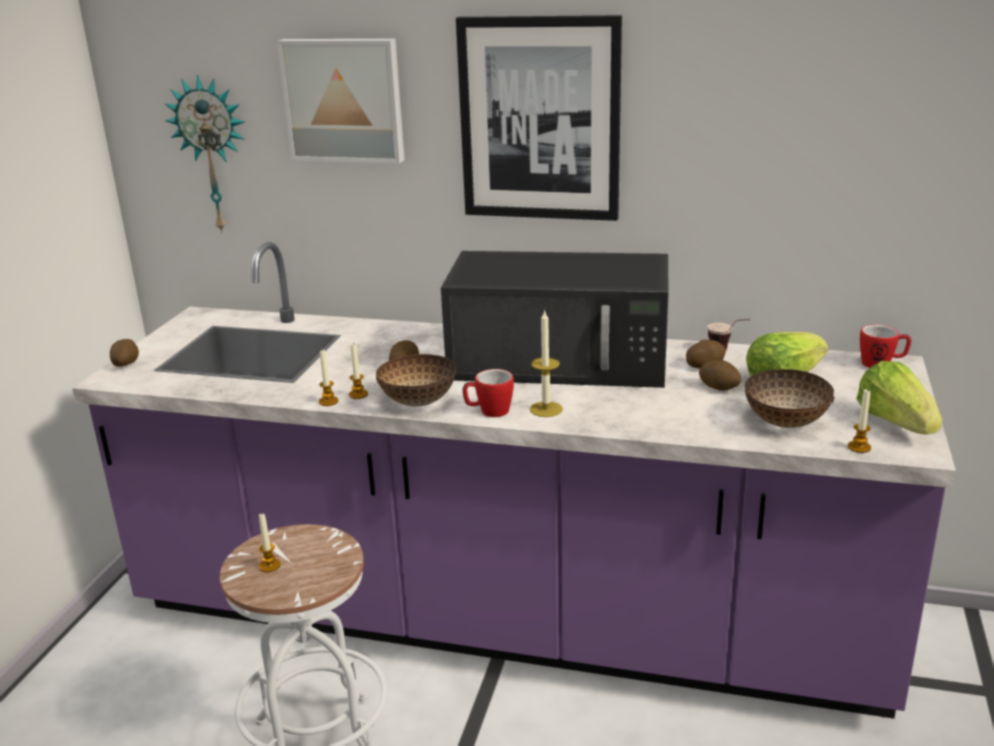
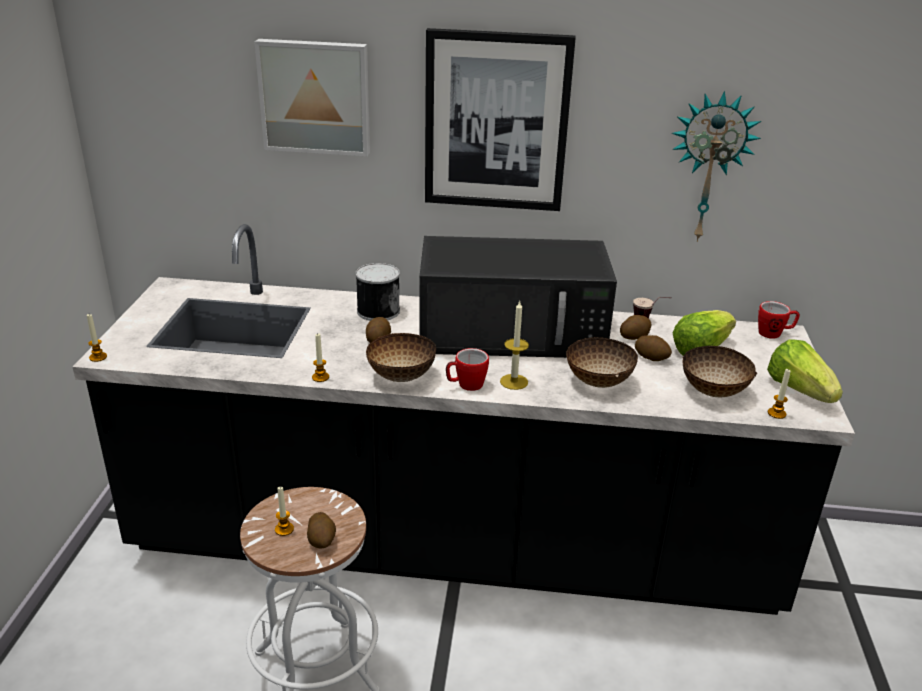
camera: 10 degrees left, 5 degrees up
(126, 364) = (117, 340): potato -> potato (322, 540)
(213, 155) = (185, 141): wall clock -> wall clock (709, 167)
(358, 394) = (345, 369): candle -> candle (98, 357)
(413, 338) = (377, 310): none -> can
(506, 618) = (454, 544): purple counter -> black counter
(645, 410) = (597, 381): none -> bowl

